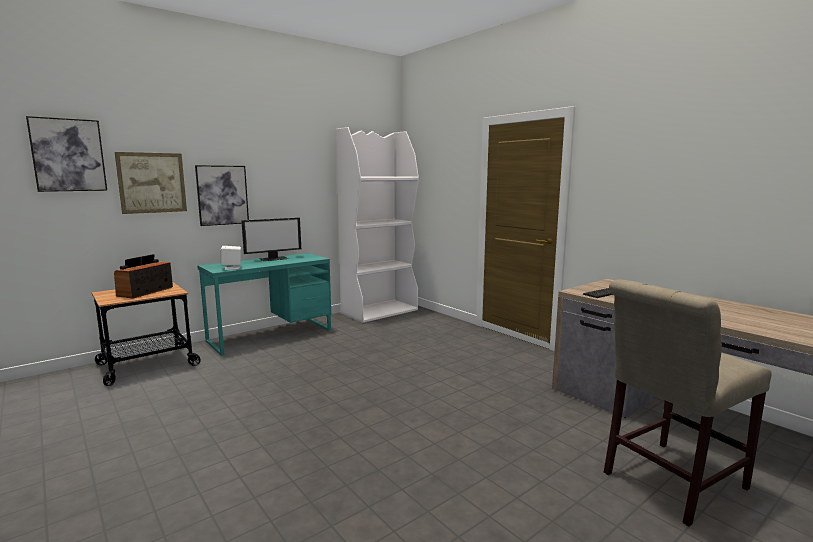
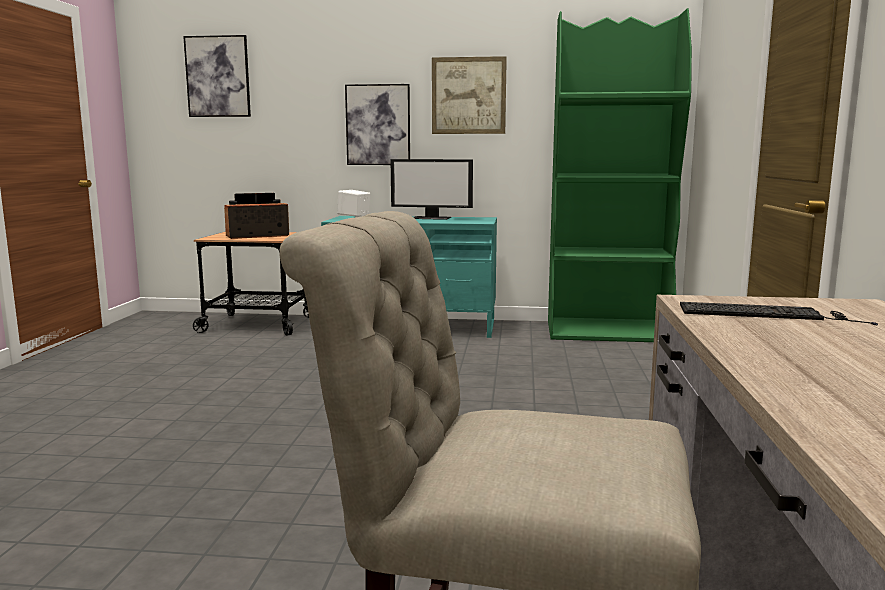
camera: 45 degrees right, 0 degrees up
(152, 183) = (296, 108): picture -> picture (468, 95)
(380, 311) = (608, 332): white bookcase -> green bookcase

